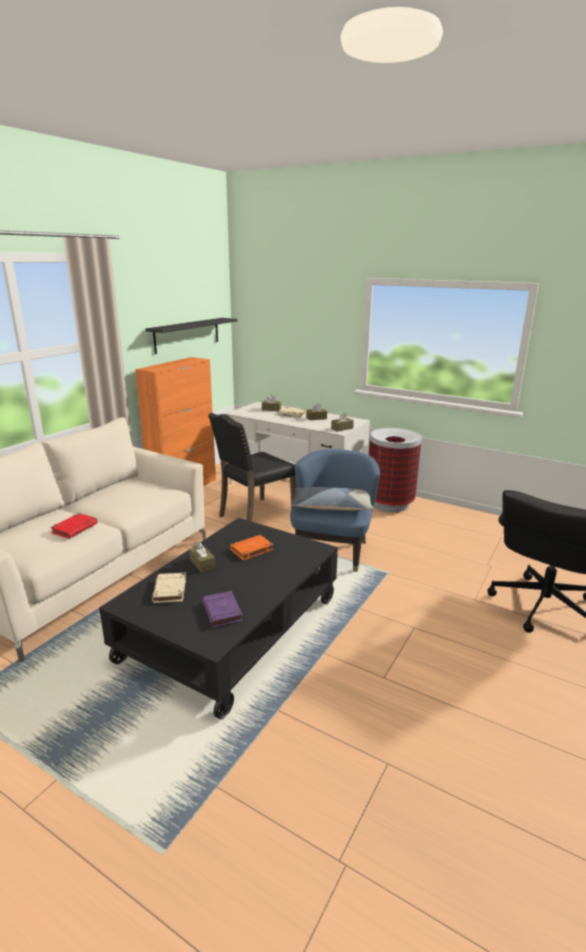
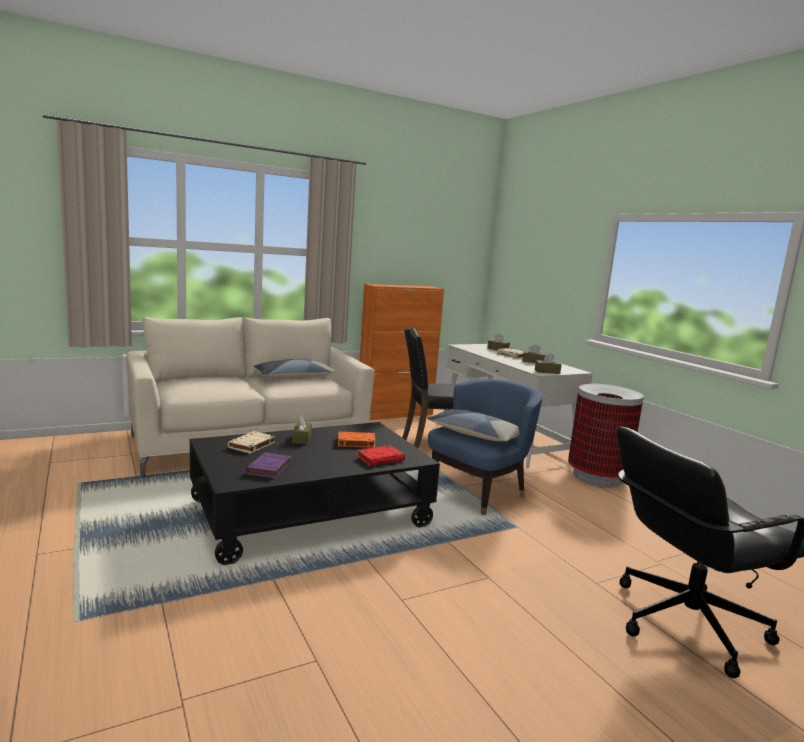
camera: 30 degrees right, 10 degrees down
(75, 528) = (229, 386): red book -> red book (380, 459)
(118, 492) = (294, 377): none -> pillow
(187, 335) = (432, 265): black shelf -> none

